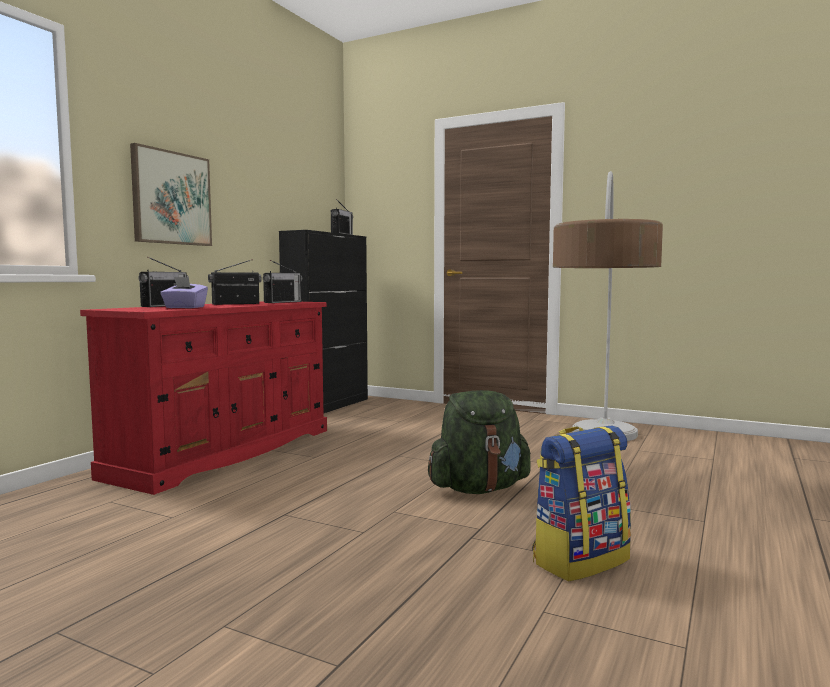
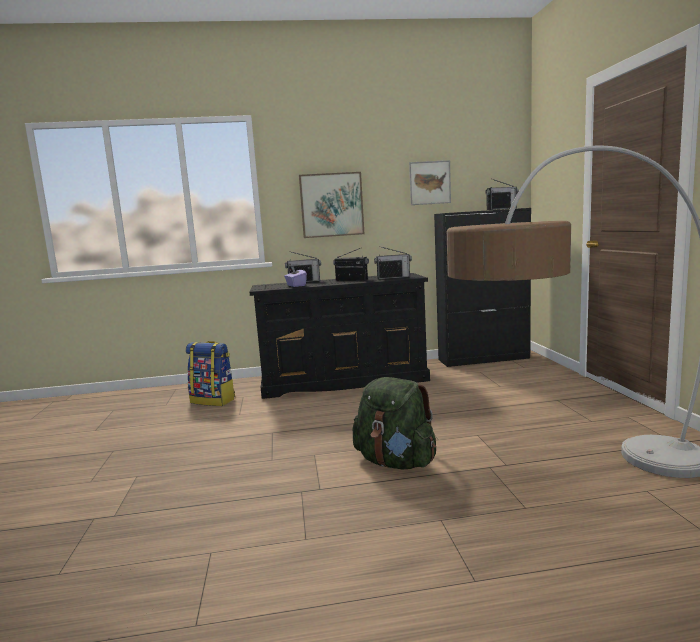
camera: 55 degrees right, 5 degrees up
(226, 451) = (345, 381): red dresser -> black dresser
(271, 192) = (430, 182): none -> picture
(579, 560) = (305, 542): backpack -> backpack (214, 400)

